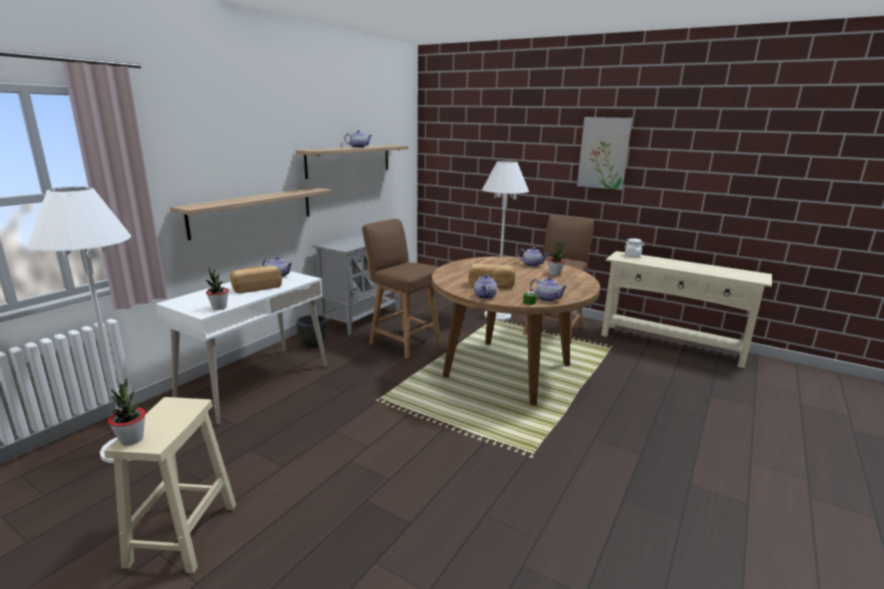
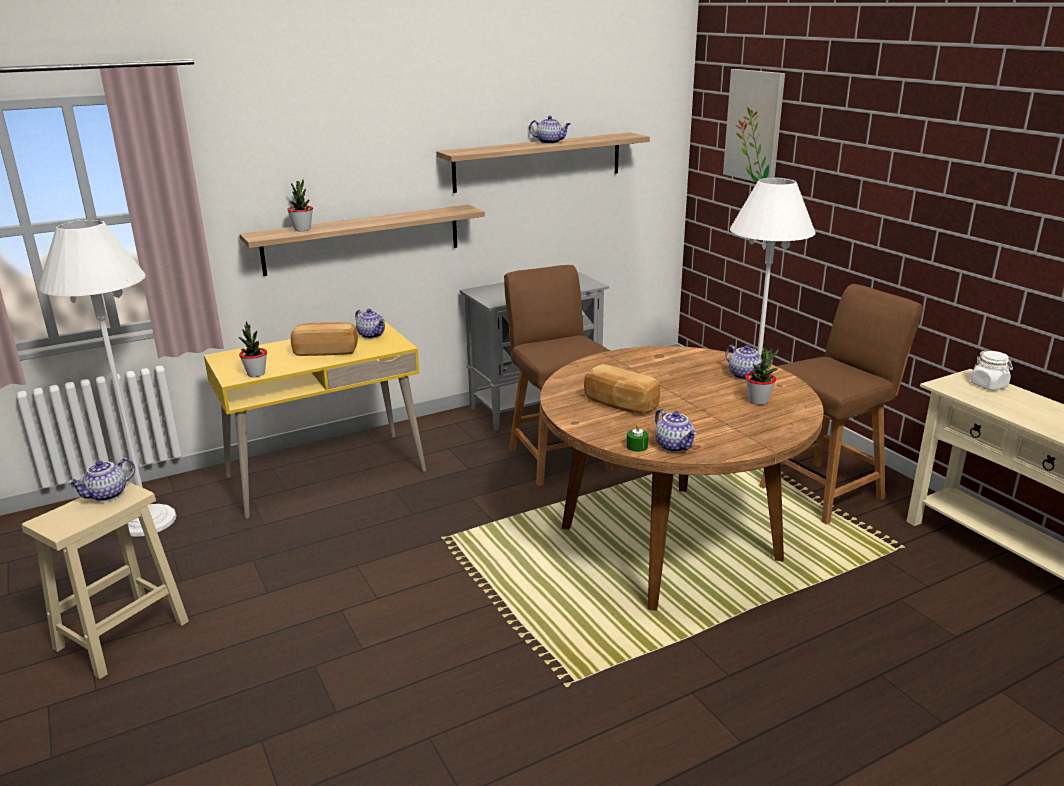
camera: 30 degrees right, 5 degrees up
(132, 439) = (49, 519): potted plant -> potted plant (302, 229)
(255, 383) = (326, 474): white desk -> yellow desk
(312, 344) = (436, 434): black planter -> none
(485, 296) = (583, 423): teapot -> teapot (107, 495)
(604, 153) = (968, 176): picture -> picture (754, 126)

